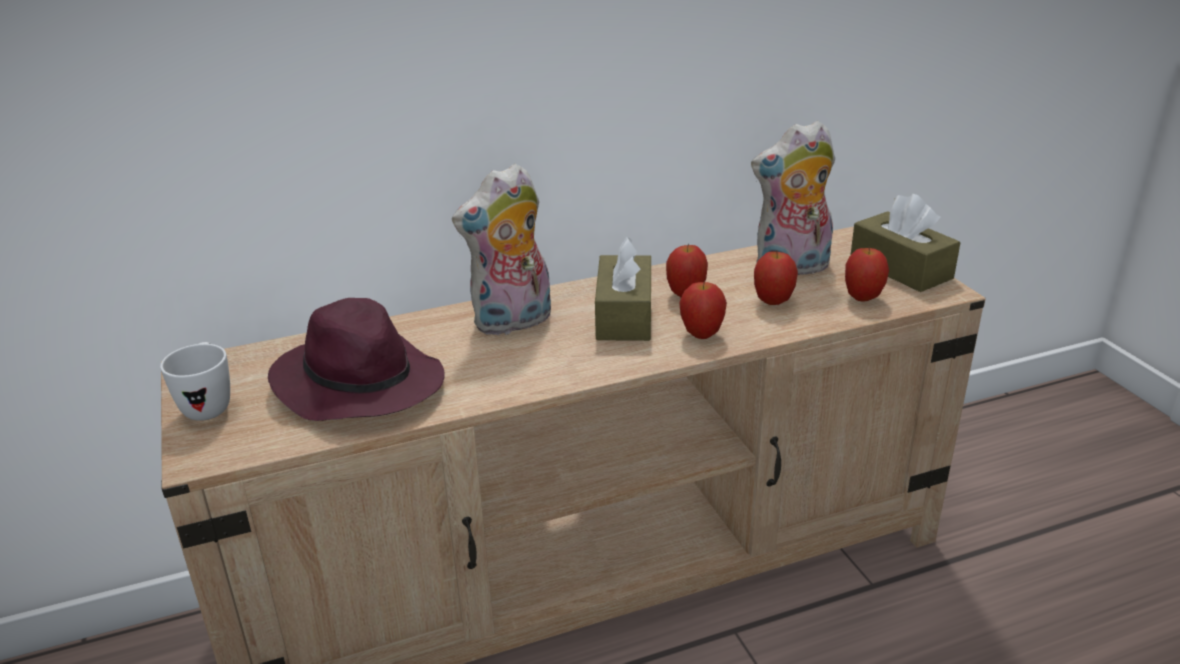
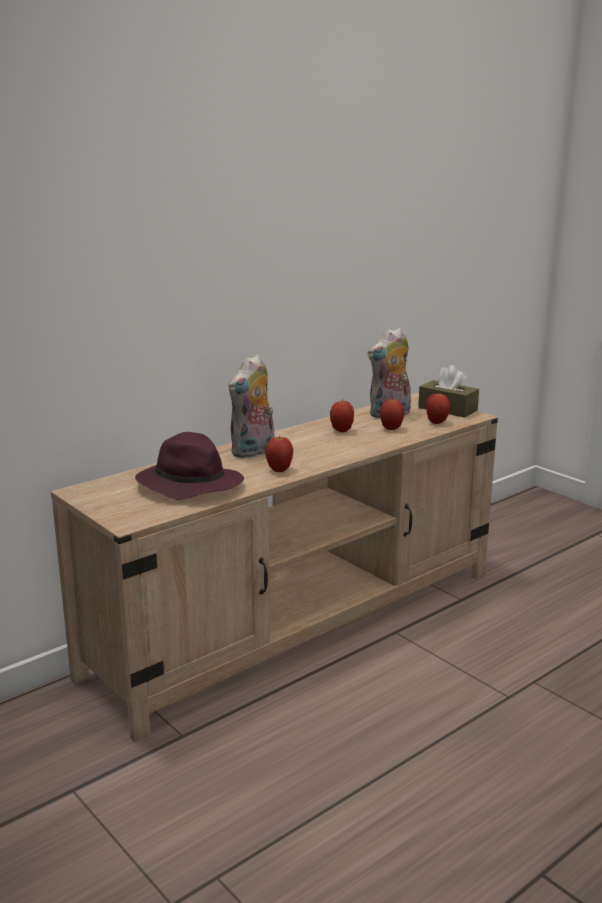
camera: 20 degrees left, 10 degrees down
(209, 405) = (107, 504): white mug -> none
(624, 315) = (314, 442): brown tissue box -> none
(701, 334) = (364, 445): apple -> apple (279, 470)

